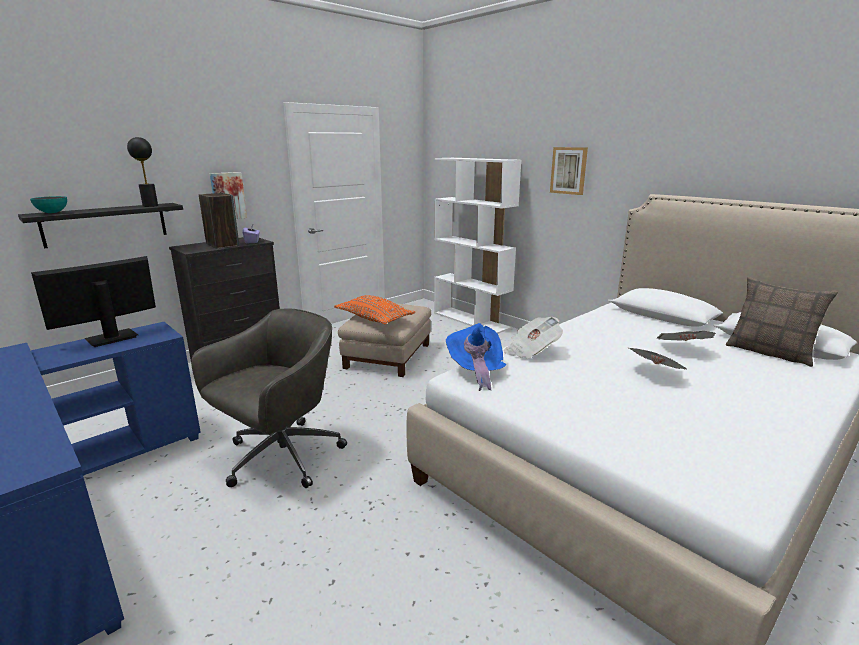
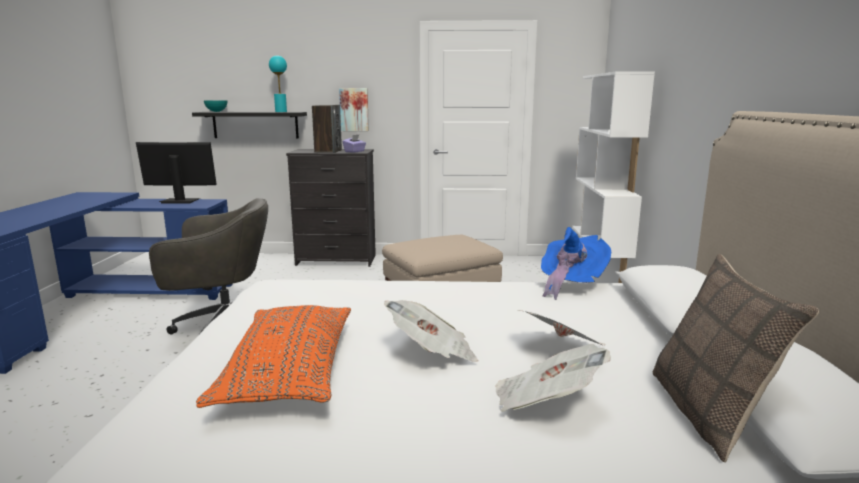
camera: 45 degrees right, 5 degrees down
(150, 206) = (281, 112): black table lamp -> turquoise table lamp
(374, 319) = (418, 244): orange pillow -> orange pillow (288, 372)
(476, 371) = (292, 285): blue hat -> blue hat (570, 285)
(531, 351) = (383, 288): newspaper -> newspaper (545, 403)
(569, 170) = (692, 82): picture -> none

